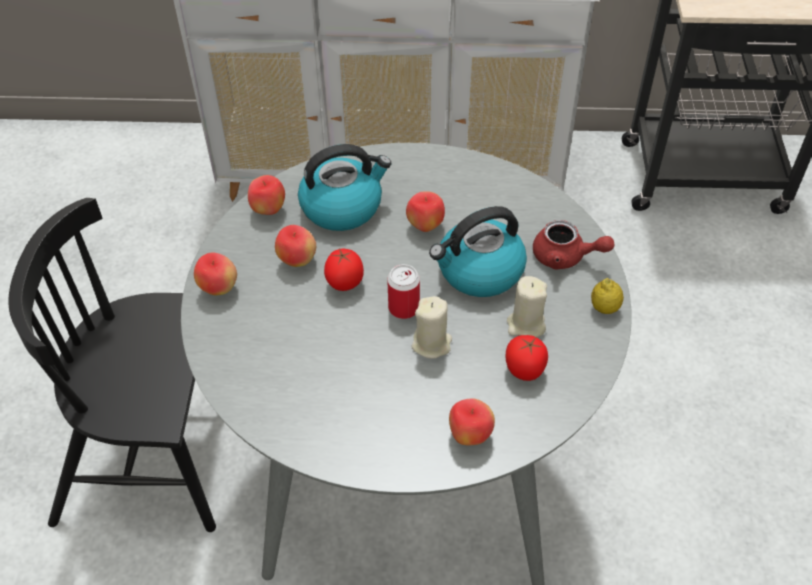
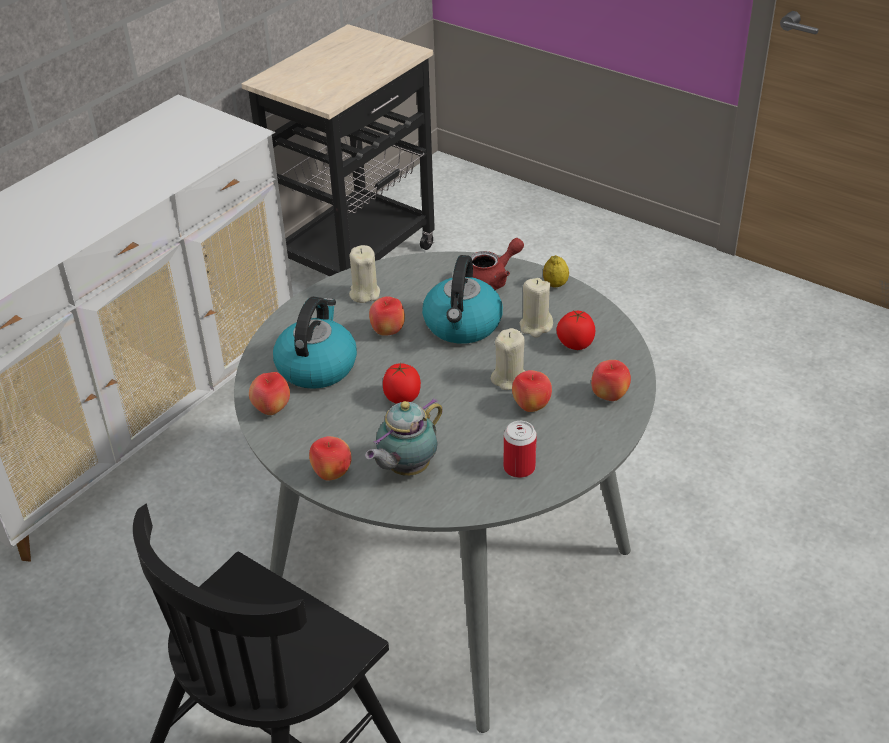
camera: 55 degrees left, 10 degrees down
(258, 333) = (406, 469): none -> teapot
(297, 261) = (349, 415): apple -> apple (531, 407)
(404, 308) = (460, 378): can -> can (519, 468)
(463, 183) = (364, 293): none -> beige candle

